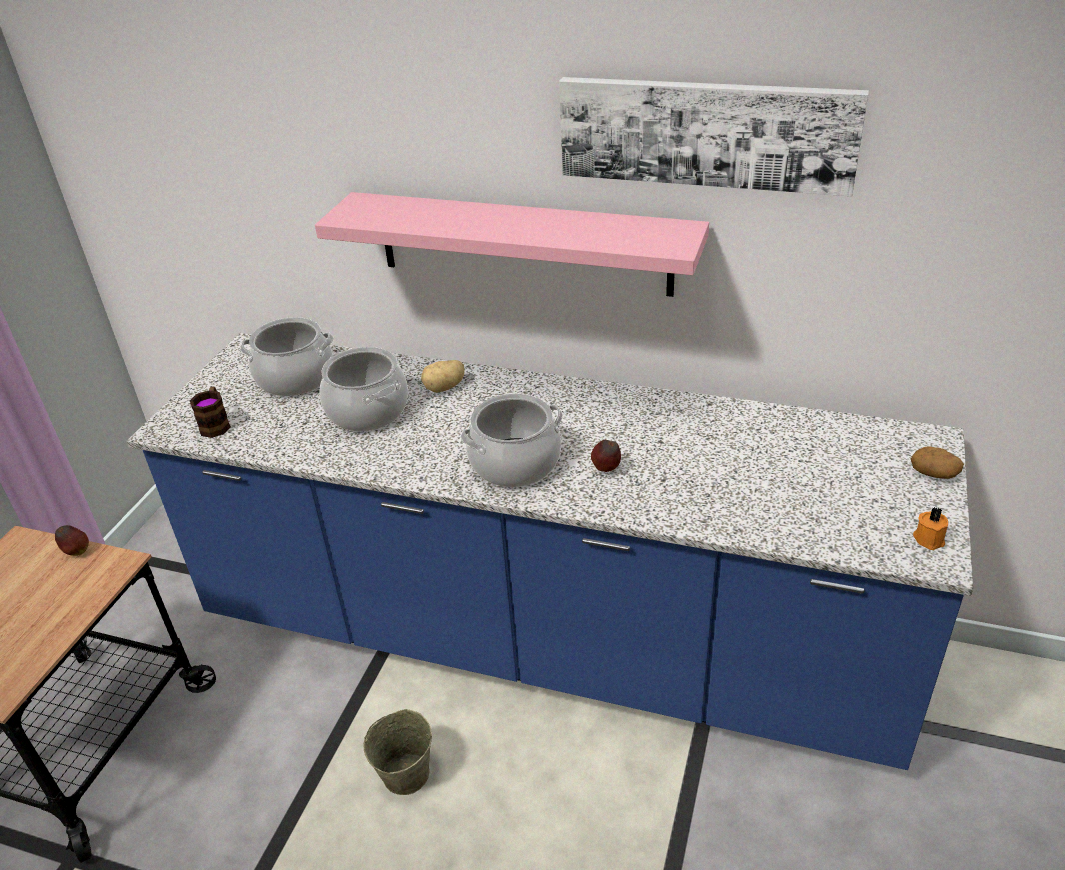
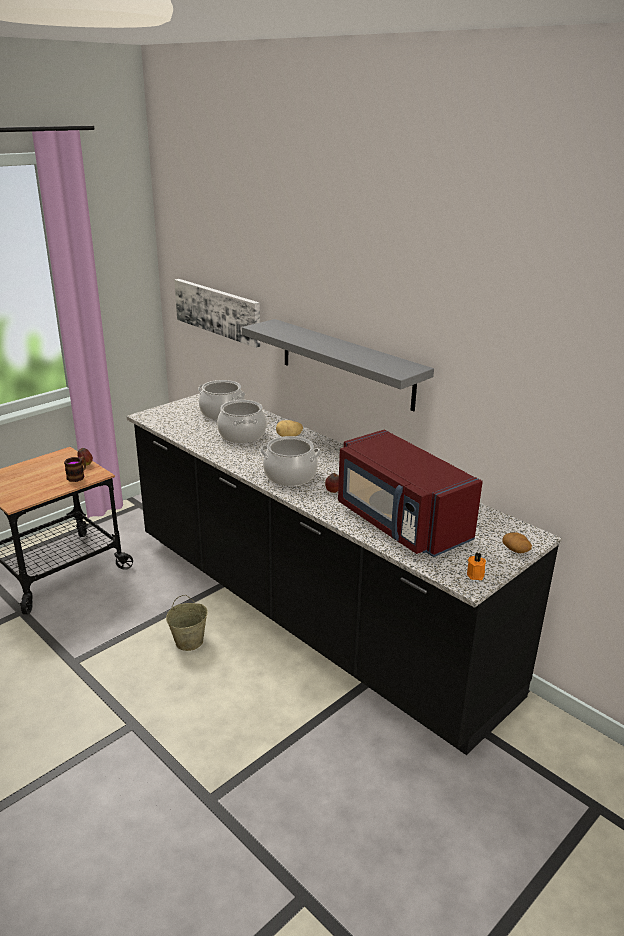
camera: 25 degrees right, 10 degrees down
(216, 424) = (169, 420): mug -> mug (78, 476)
(523, 243) = (346, 363): pink shelf -> grey shelf
(545, 639) = (309, 612): blue counter -> black counter
(706, 133) = (435, 314): picture -> picture (218, 311)
(750, 489) = (400, 523): none -> red microwave

